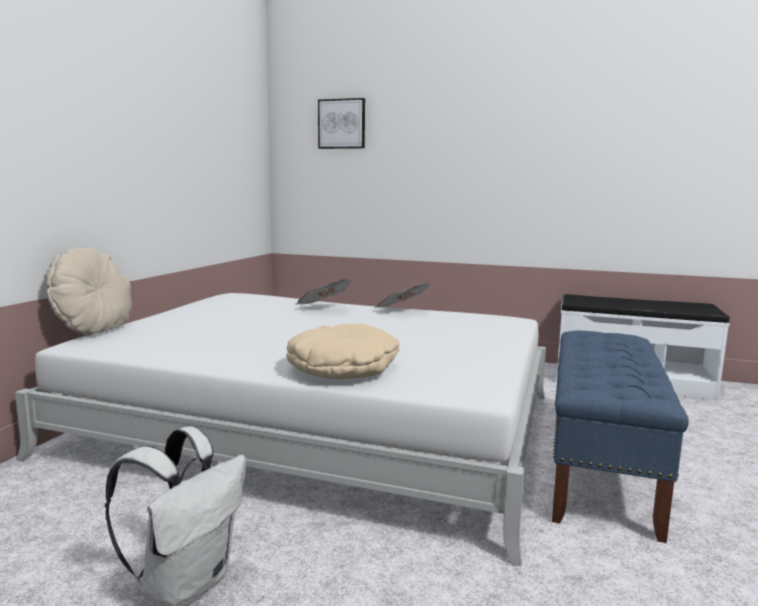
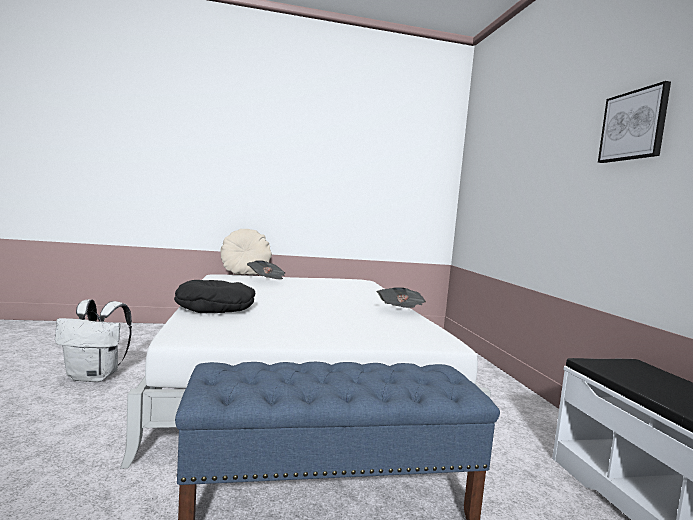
camera: 60 degrees right, 5 degrees down
(323, 308) = (362, 295): newspaper -> newspaper (267, 281)
(341, 368) = (215, 308): beige pillow -> black pillow
(342, 124) = (493, 158): picture -> picture (633, 125)

